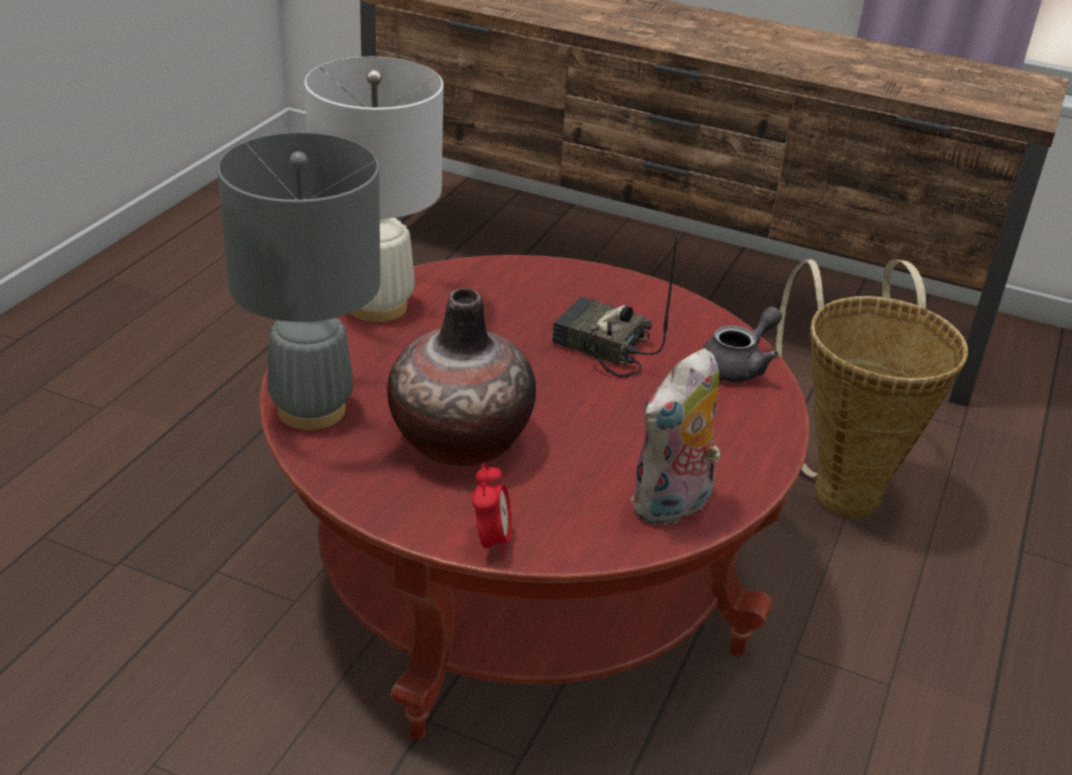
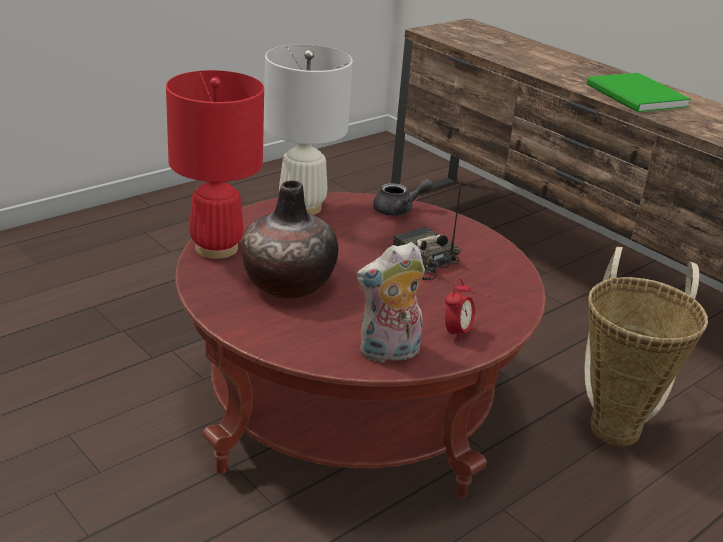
camera: 25 degrees right, 5 degrees down
(312, 410) = (216, 248): grey table lamp -> red table lamp
(491, 542) = (258, 339): alarm clock -> alarm clock (456, 333)
(737, 43) = (636, 96): none -> green book
(738, 366) = (508, 292): grey teapot -> grey teapot (399, 210)

